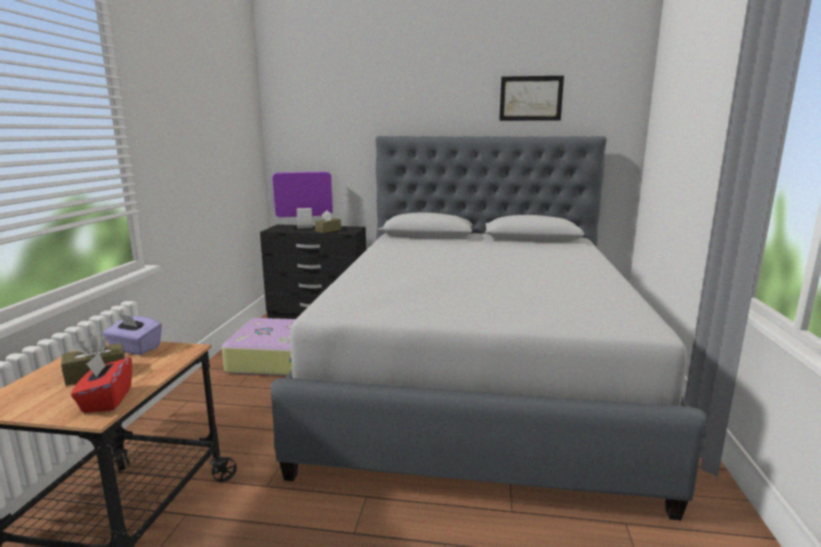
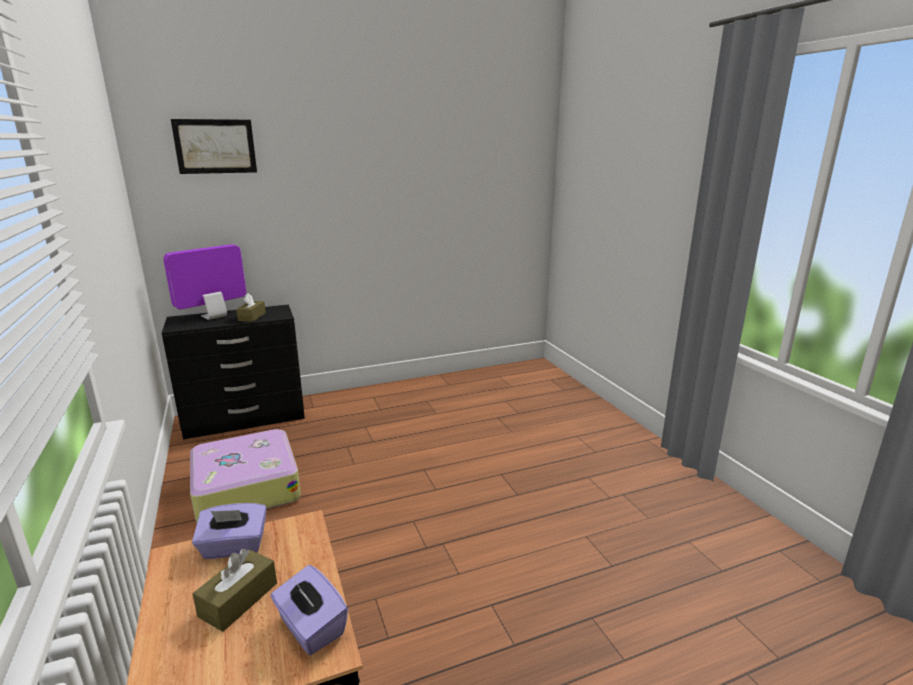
camera: 30 degrees left, 5 degrees up
(106, 400) = (311, 627): red tissue box -> purple tissue box
(478, 378) = (477, 447): grey bed -> none
(530, 98) = (455, 152): picture -> picture (215, 146)

